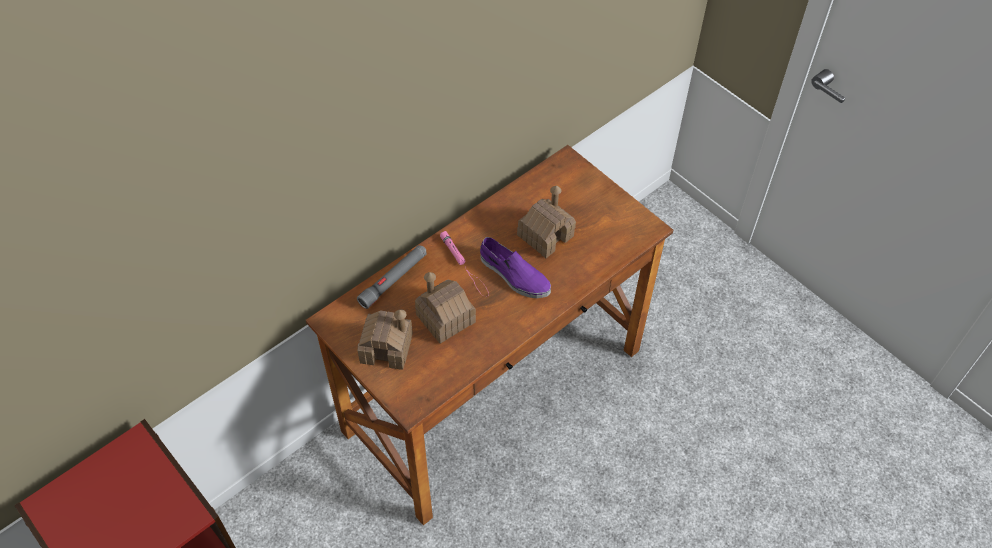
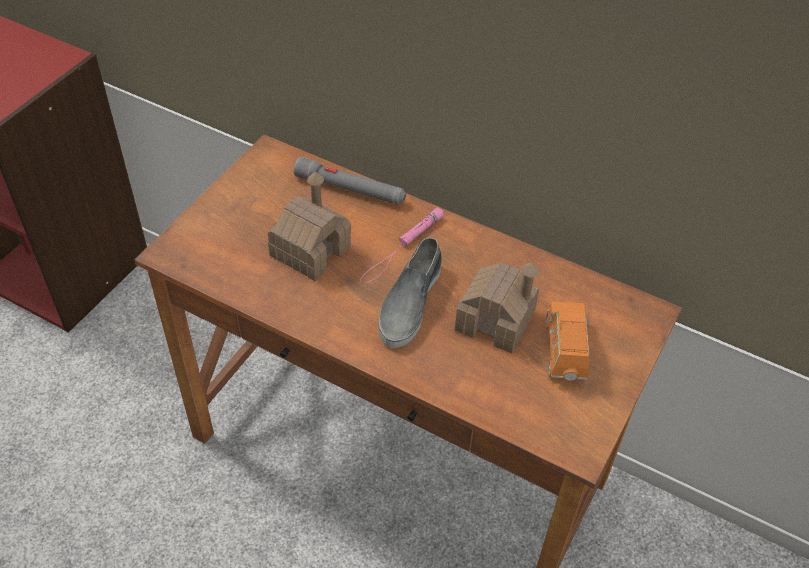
camera: 70 degrees right, 5 degrees down
(387, 348) = (247, 209): toy house -> none
(514, 275) = (409, 302): purple shoe -> grey shoe
(581, 210) = (565, 351): none -> orange toy car

